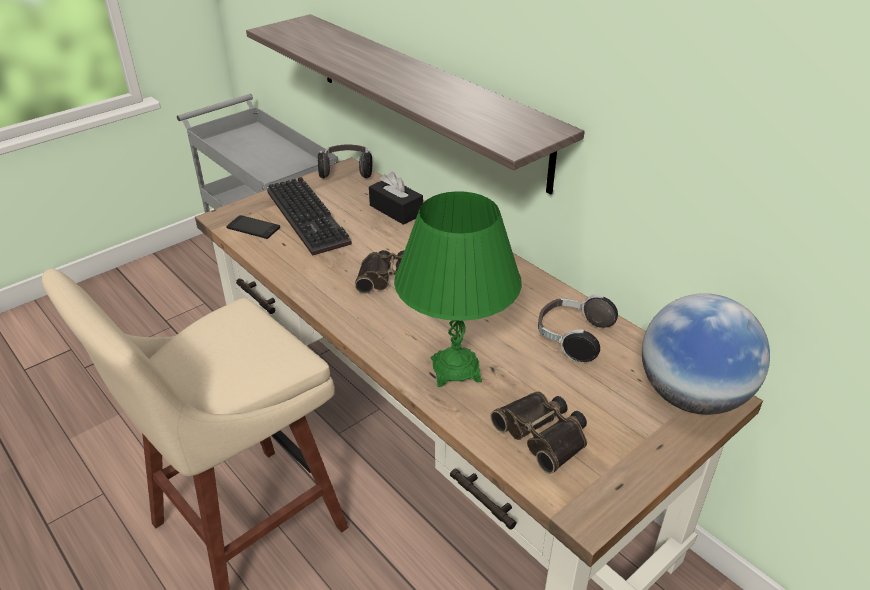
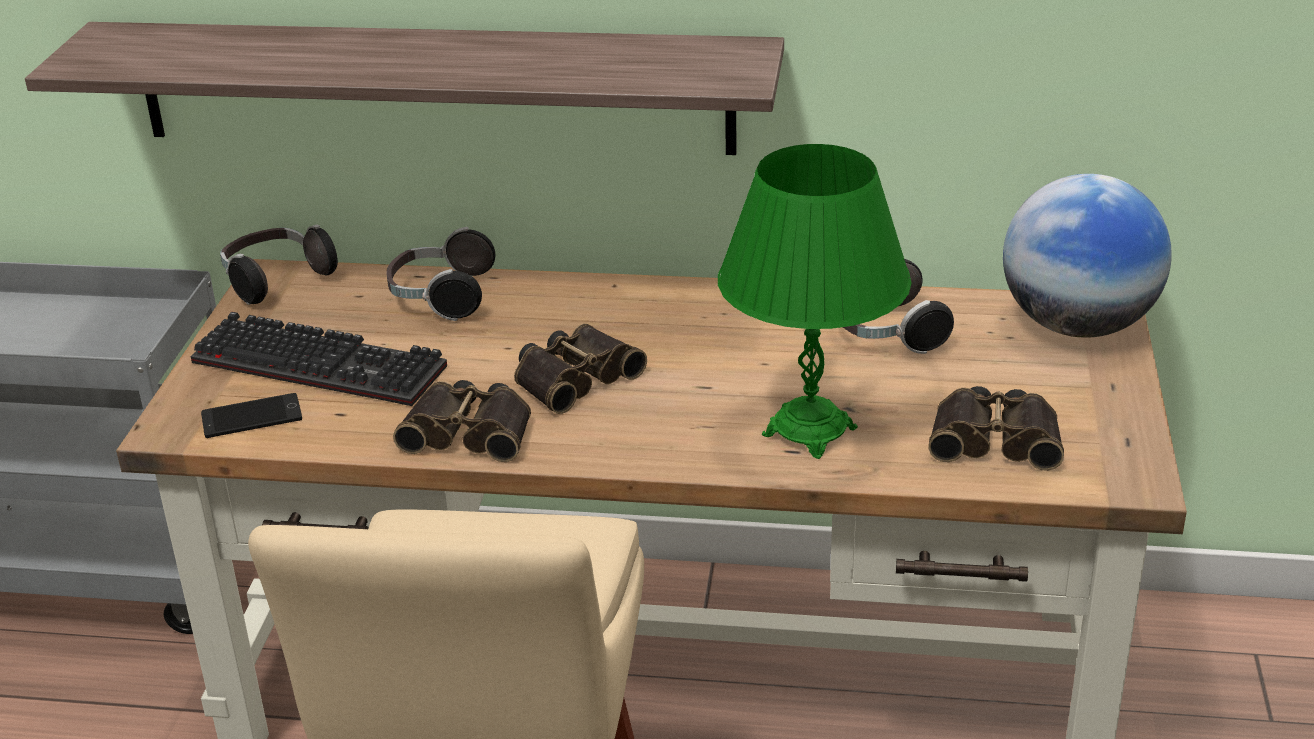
camera: 40 degrees left, 5 degrees down
(316, 280) = (470, 431): none -> binoculars
(396, 210) = (441, 296): black tissue box -> headphones

